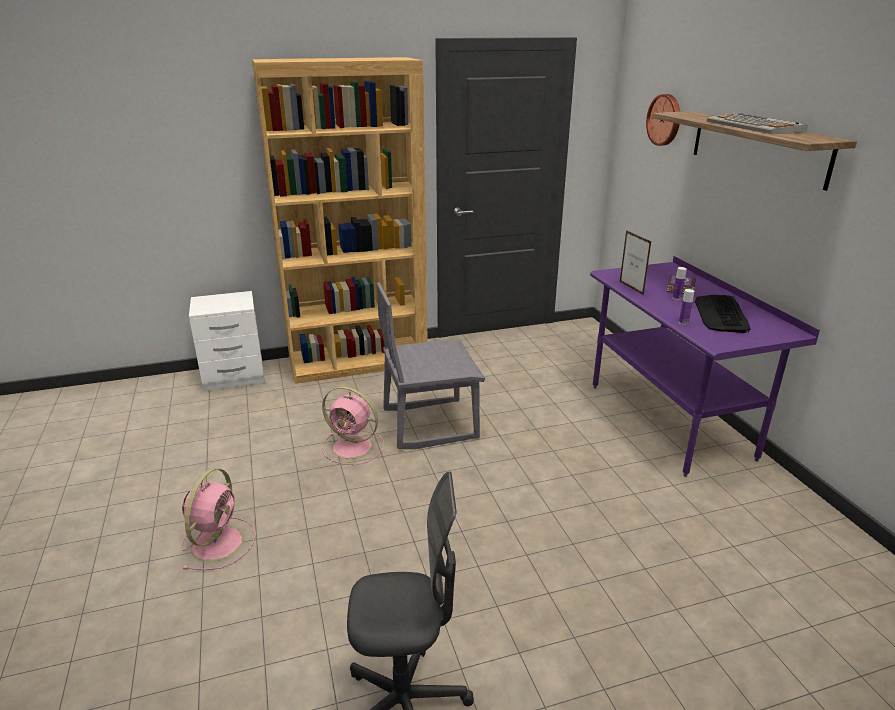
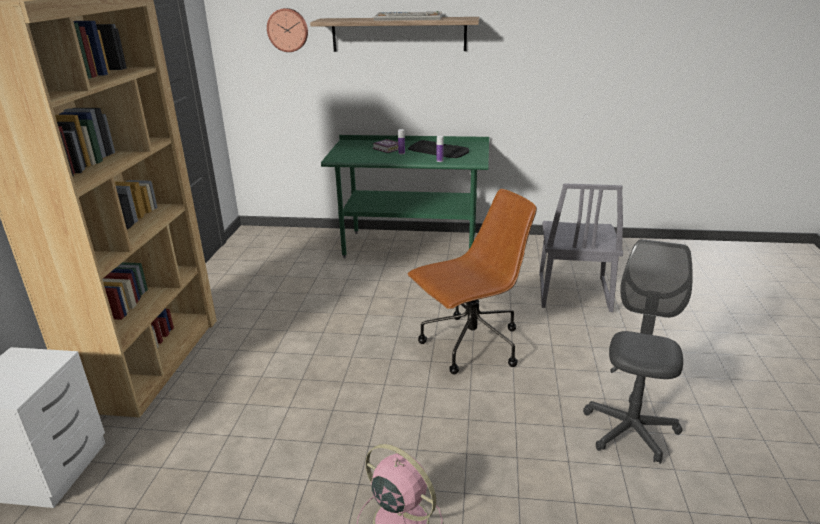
camera: 65 degrees left, 0 degrees up
(354, 447) = (313, 396): pink fan -> none
(429, 423) = (317, 343): grey chair -> grey chair (572, 293)
(494, 521) = (470, 346): none -> brown office chair
(631, 288) = (369, 159): picture frame -> none
(669, 420) = (410, 247): purple desk -> green desk

